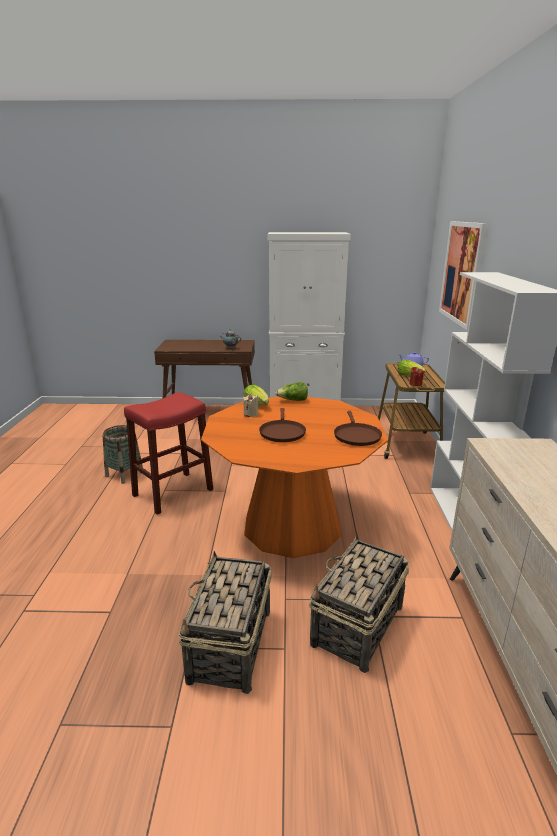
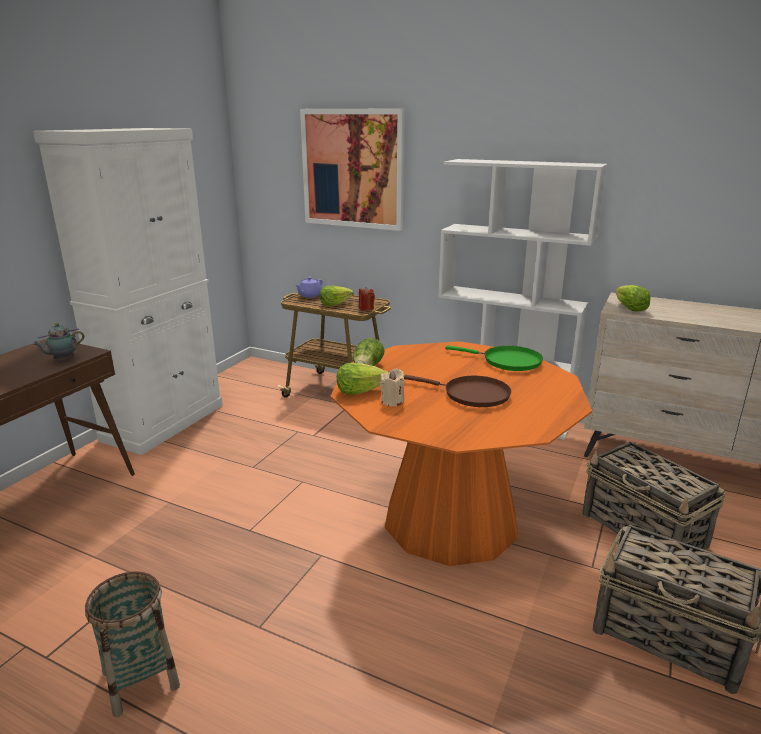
camera: 65 degrees left, 0 degrees up
(173, 492) = (277, 616): red stool -> none
(356, 436) = (508, 361): brown frying pan -> green frying pan
(502, 448) = (628, 308): none -> lettuce

